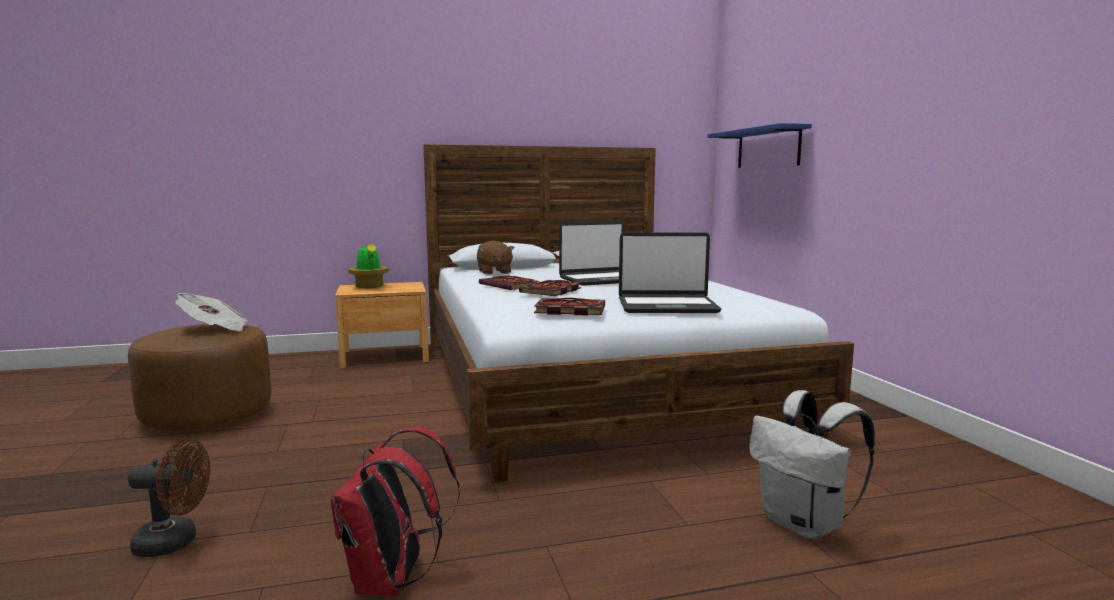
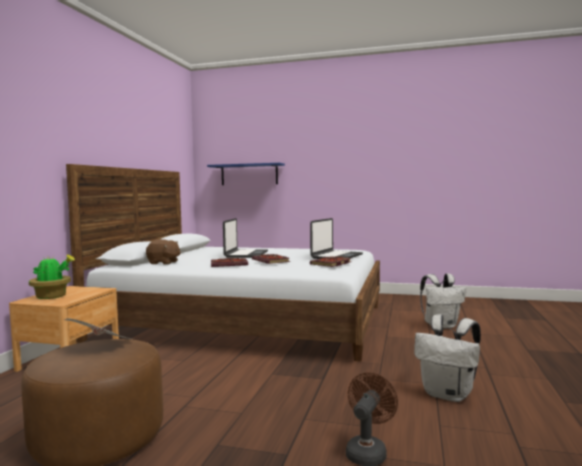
camera: 60 degrees left, 5 degrees down
(392, 581) = (448, 395): red backpack -> white backpack

